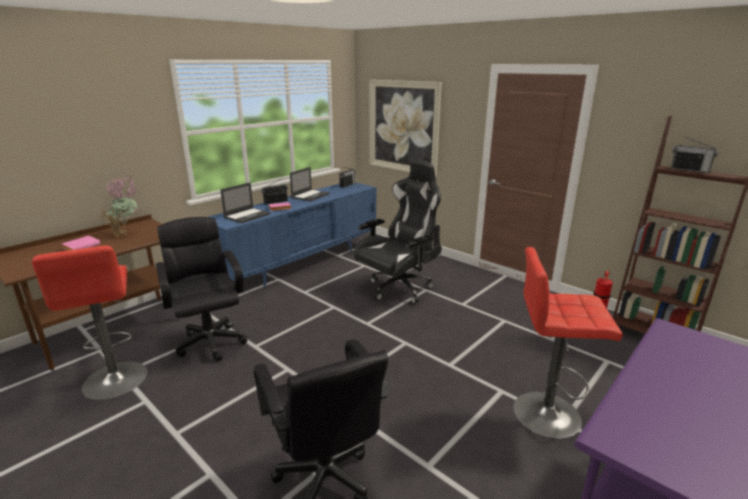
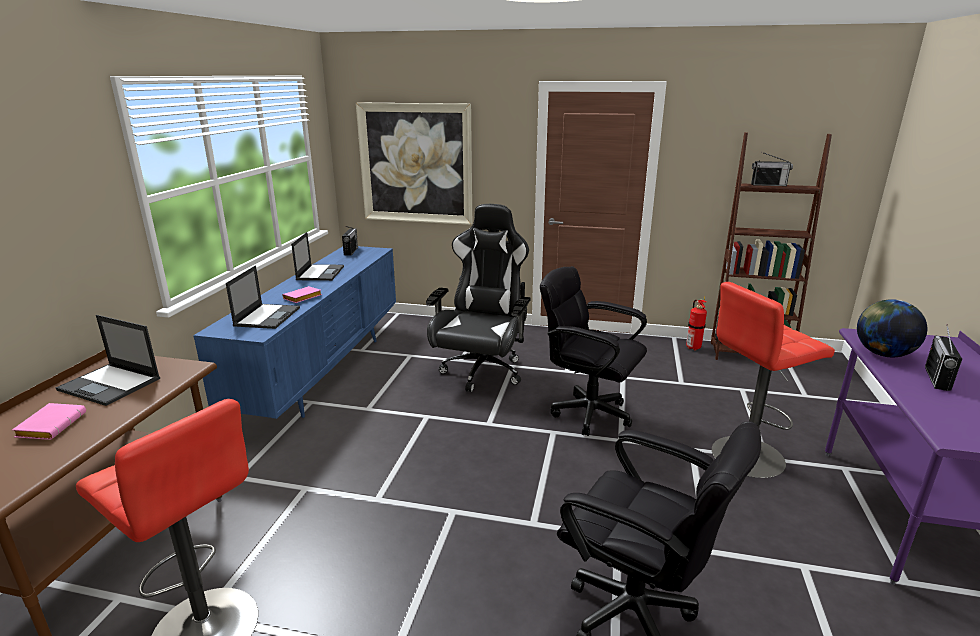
camera: 30 degrees left, 0 degrees up
(127, 234) = (110, 384): potted plant -> laptop
(210, 342) = (303, 516): black office chair -> black office chair (586, 414)
(276, 202) = (282, 290): radio -> radio (937, 378)
(662, 350) = (883, 354): none -> globe

